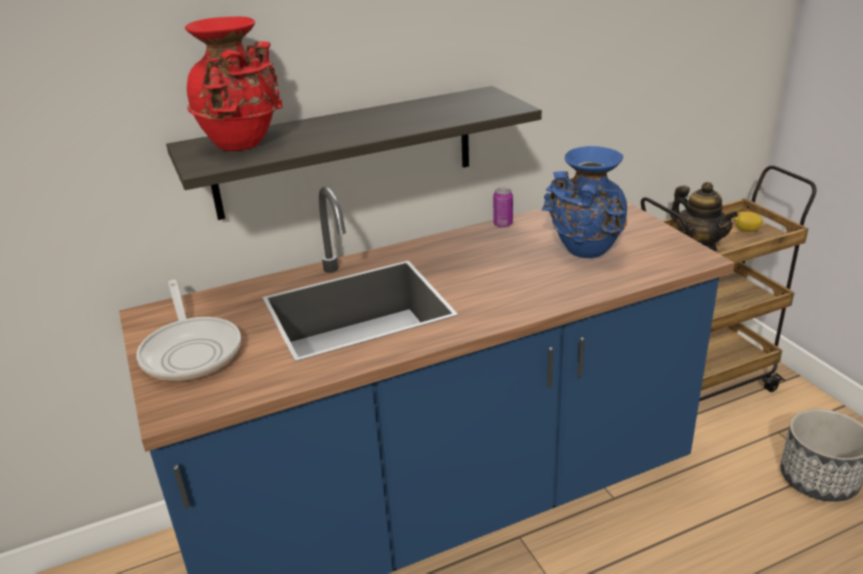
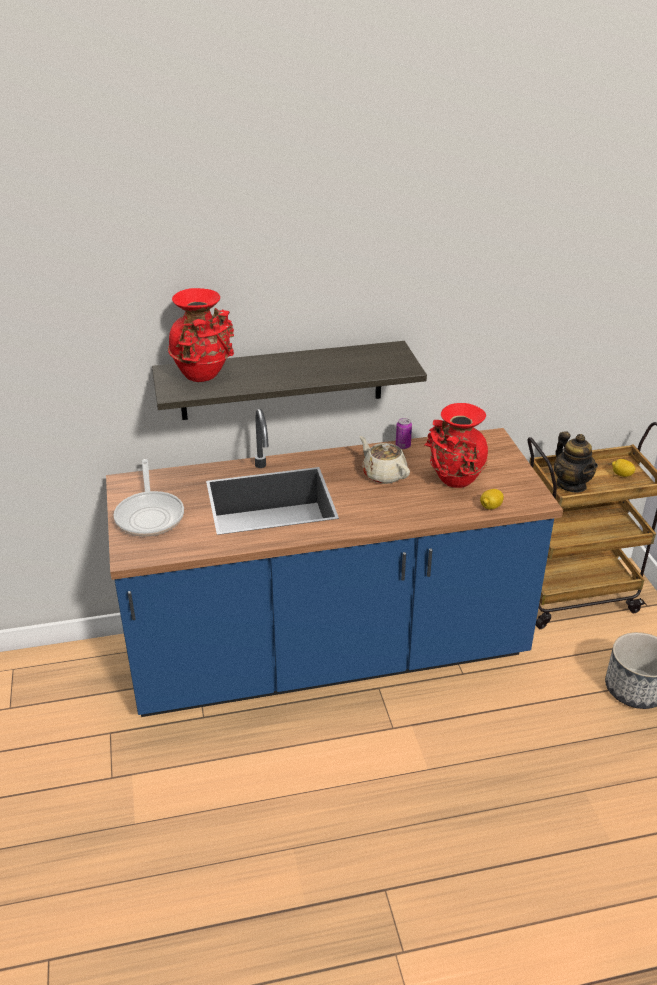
camera: 10 degrees right, 5 degrees up
(493, 257) = (383, 474): none -> beige teapot
(585, 251) = (454, 481): blue vase -> red vase
(646, 272) = (490, 507): none -> lemon

